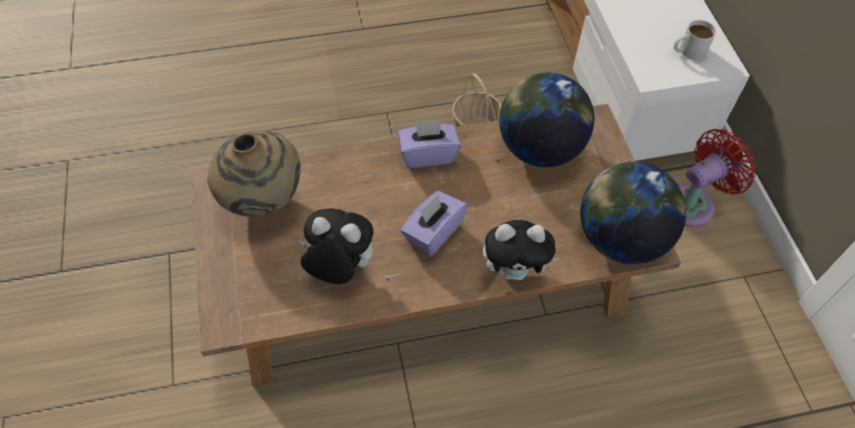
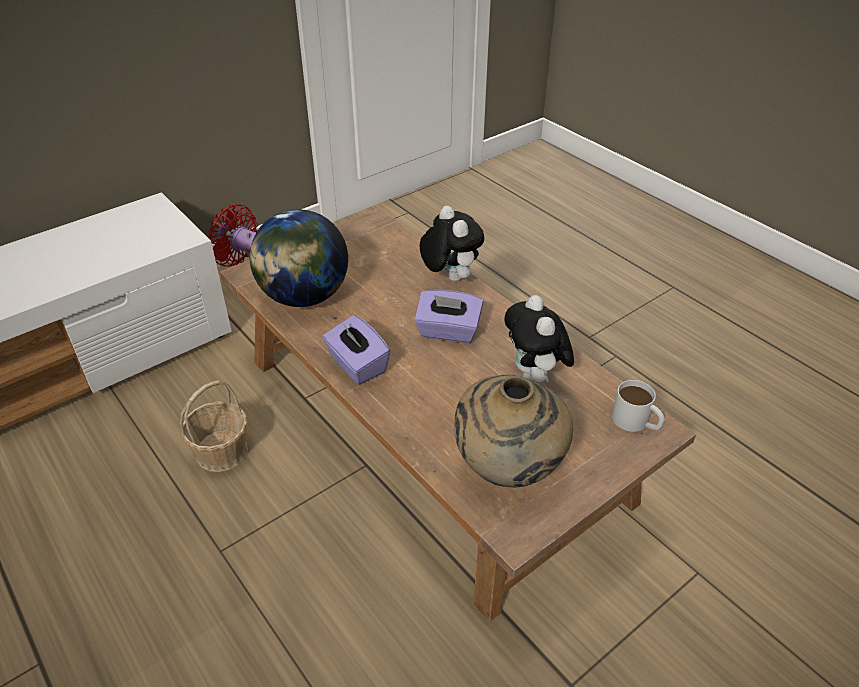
camera: 115 degrees left, 15 degrees down
(620, 239) = (377, 235): globe -> none
(688, 50) = (138, 225): white mug -> white mug (636, 422)

